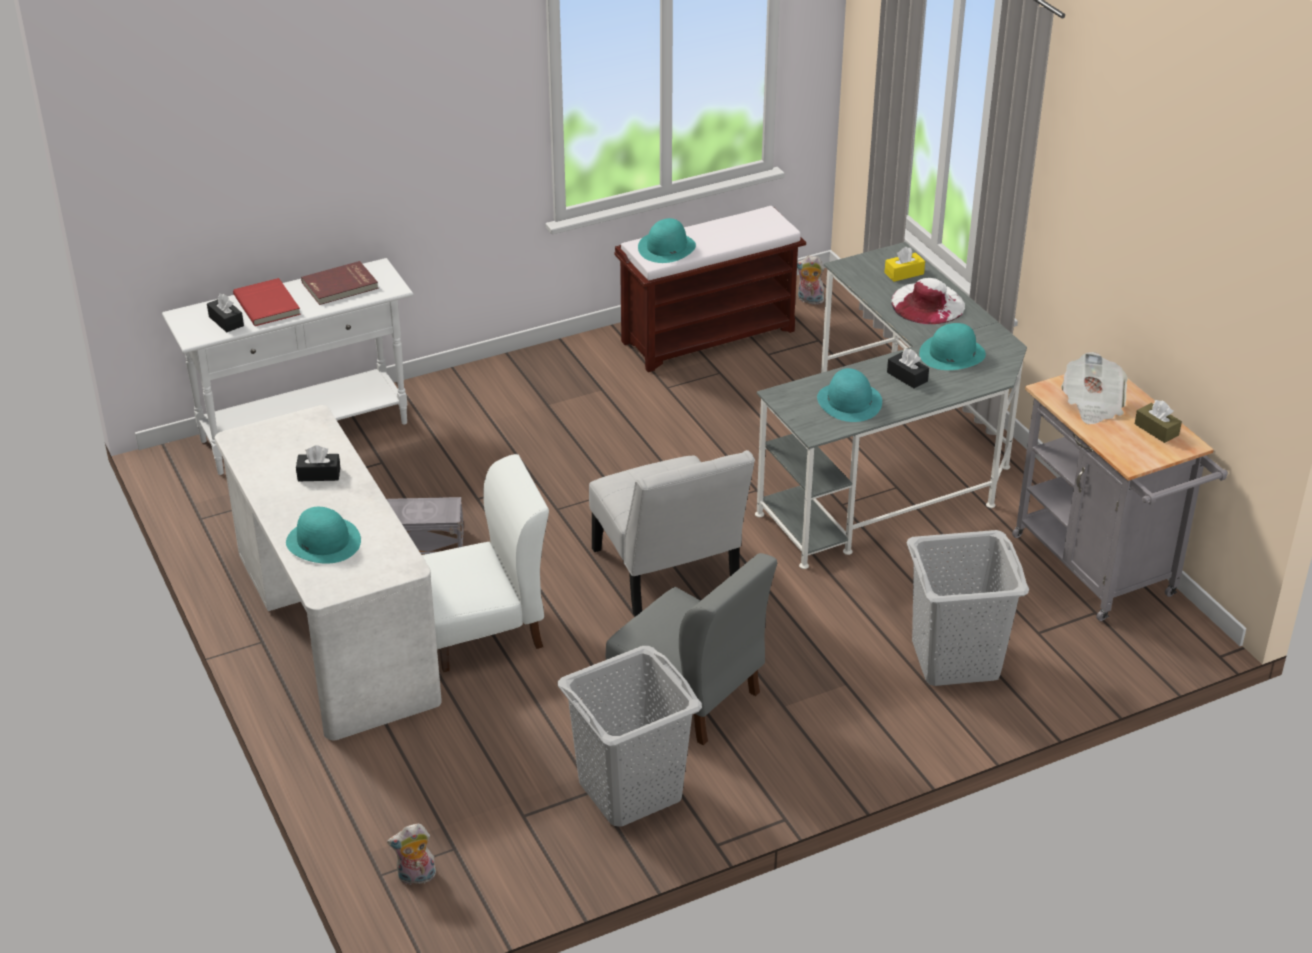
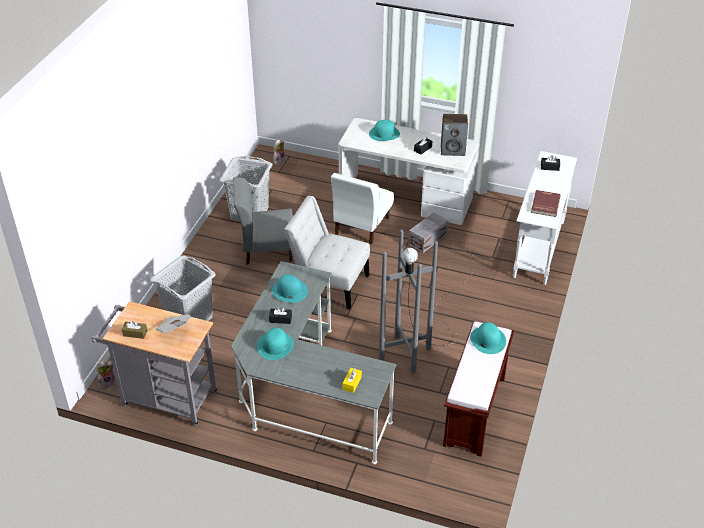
camera: 135 degrees right, 5 degrees up
(268, 304) = (551, 181): red book -> none
(281, 443) = (453, 150): none -> speaker
(623, 437) = (428, 329): none -> grey floor lamp
(809, 300) = (464, 475): plush toy -> plush toy (107, 383)
(927, 304) = (319, 370): white hat -> none

